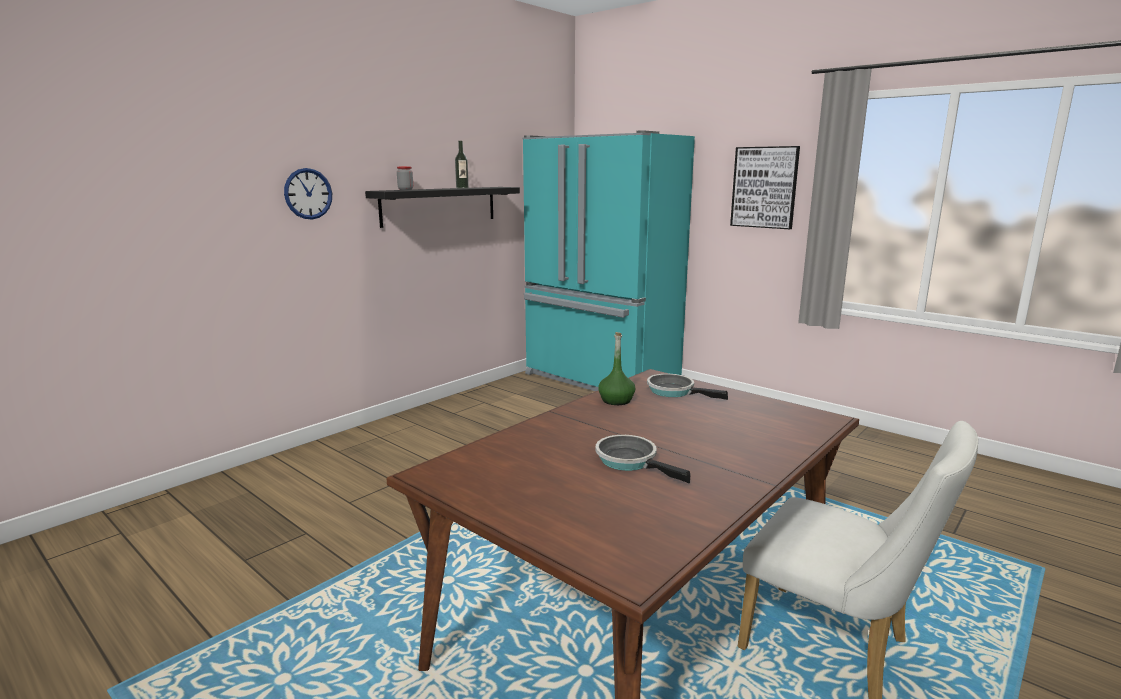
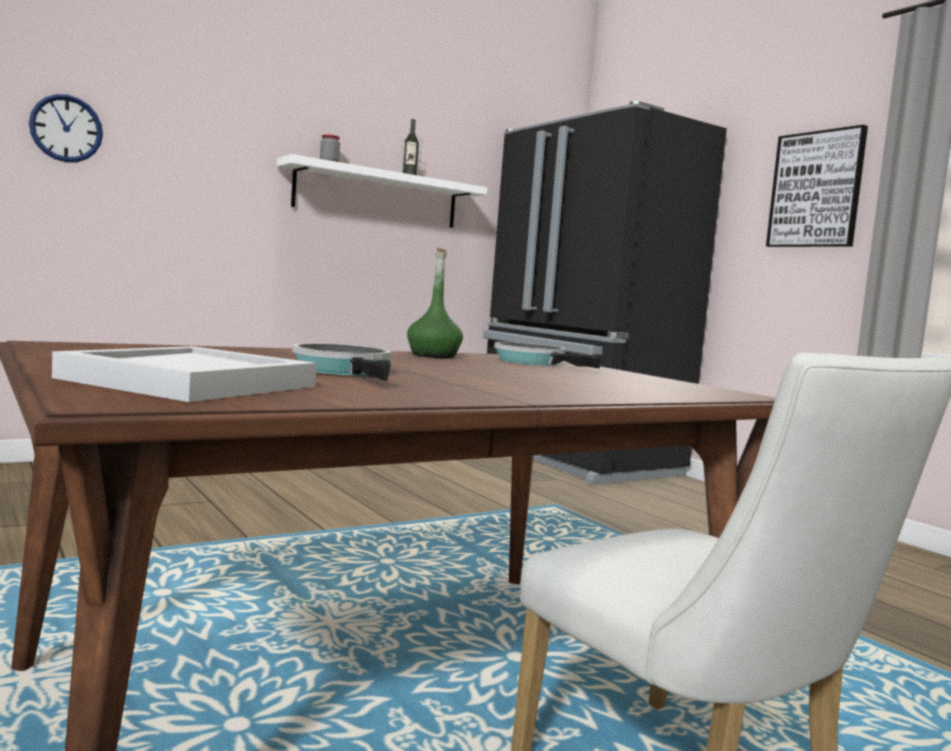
camera: 15 degrees right, 10 degrees down
(308, 194) = (201, 147): wall clock -> wall clock (66, 128)
(439, 205) = (378, 196): black shelf -> white shelf
(600, 379) = (574, 459): turquoise fridge -> black fridge
(605, 522) = (186, 382): none -> white tray

